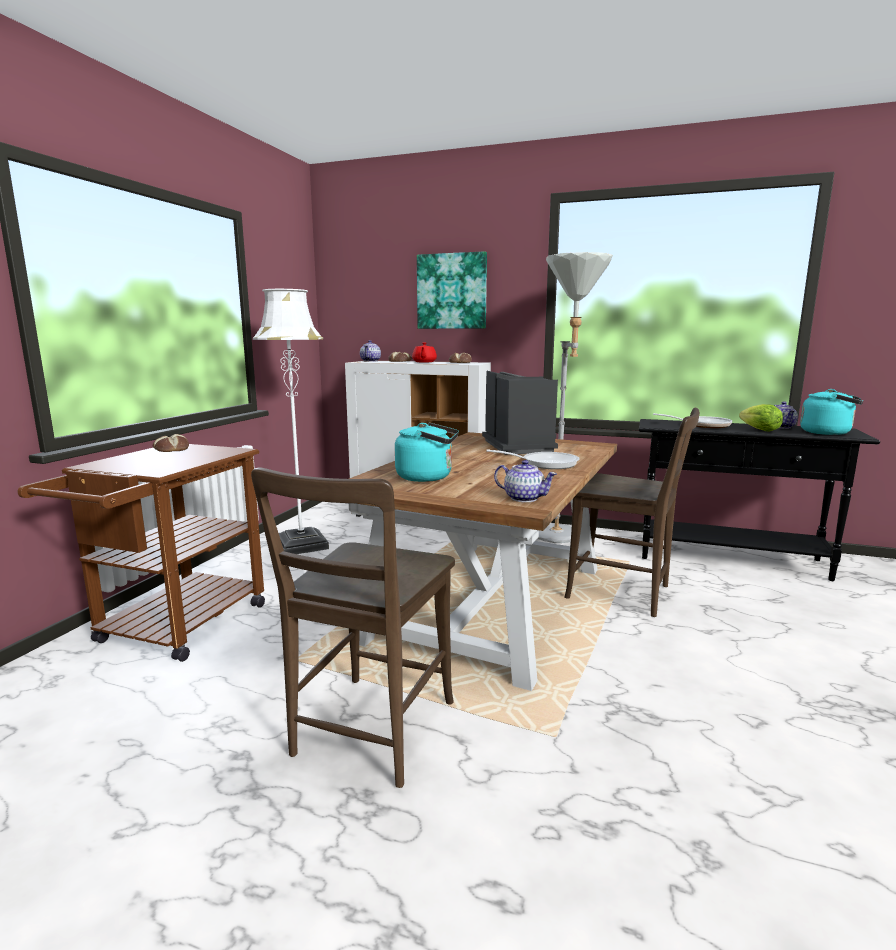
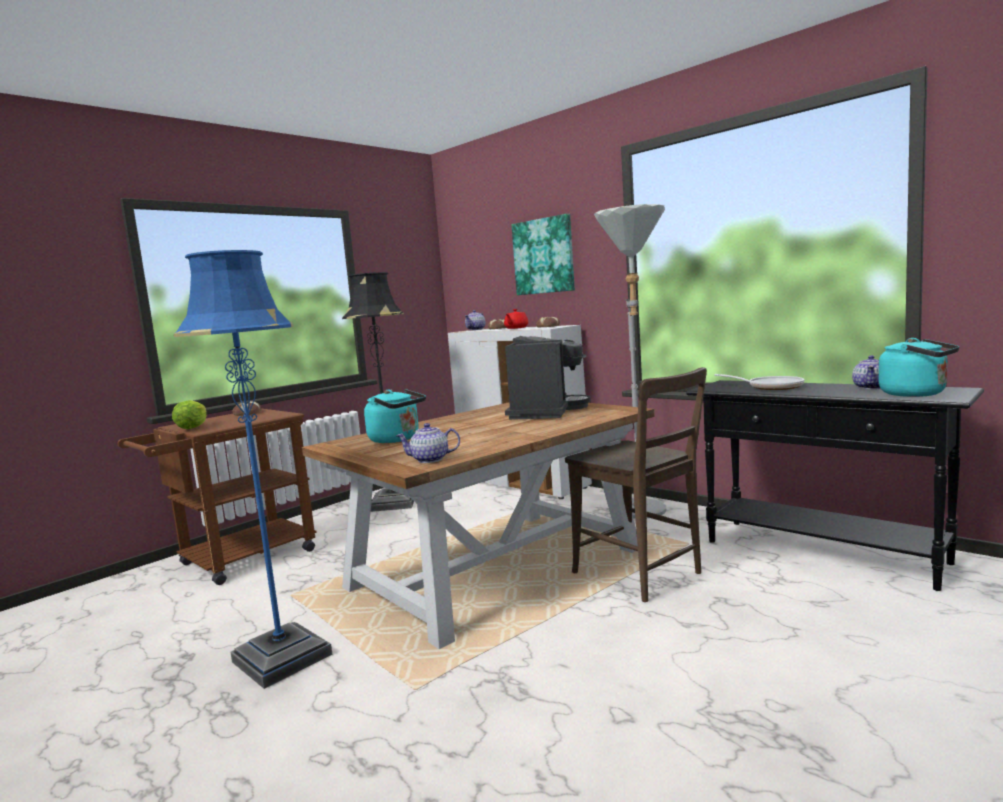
camera: 25 degrees right, 5 degrees down
(302, 545) = (393, 503): white floor lamp -> black floor lamp
(370, 733) = (282, 658): brown chair -> blue floor lamp
(523, 498) = (430, 459): teapot -> teapot turned 120 degrees clockwise
(544, 463) = (526, 429): frying pan -> none
(759, 430) = (828, 391): lettuce -> lettuce (192, 427)

